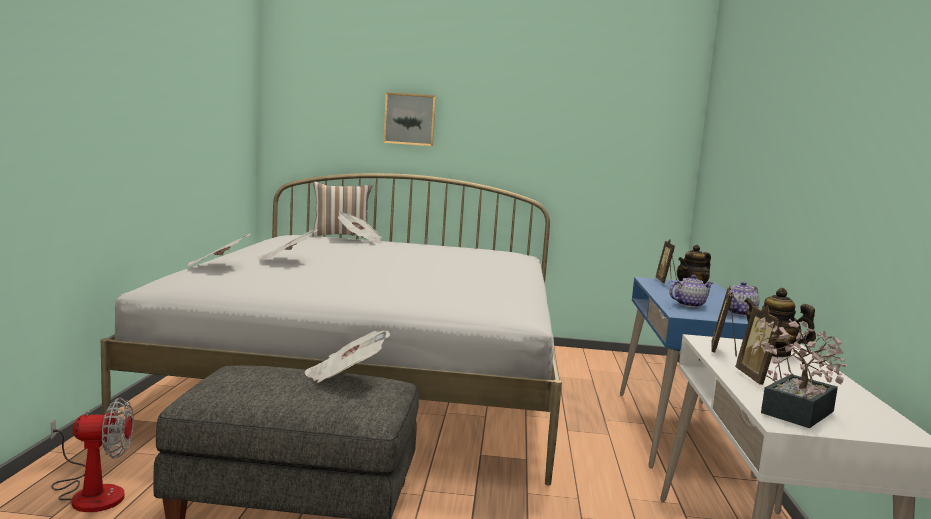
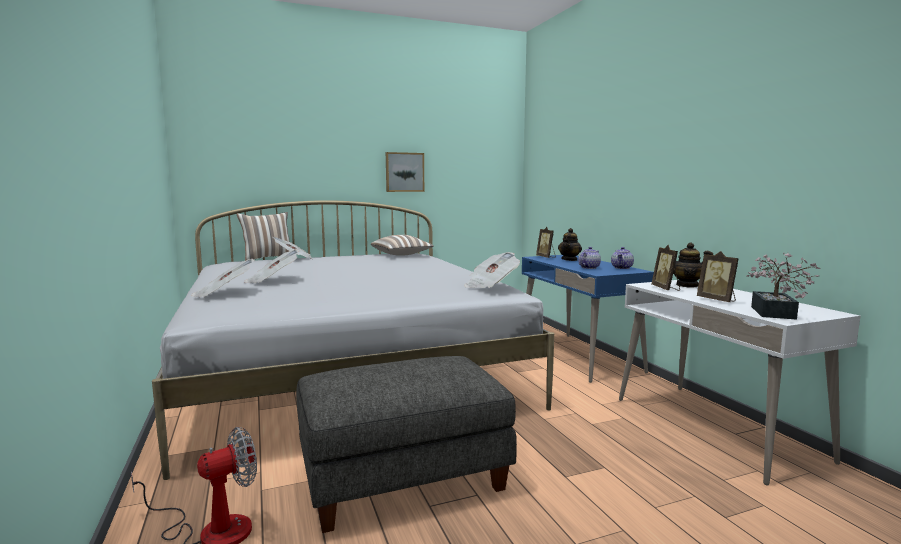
camera: 25 degrees left, 0 degrees up
(345, 377) = (423, 361): newspaper -> newspaper (490, 285)
(410, 119) = (314, 155): picture -> picture (404, 172)
(488, 253) = (402, 255): none -> pillow

